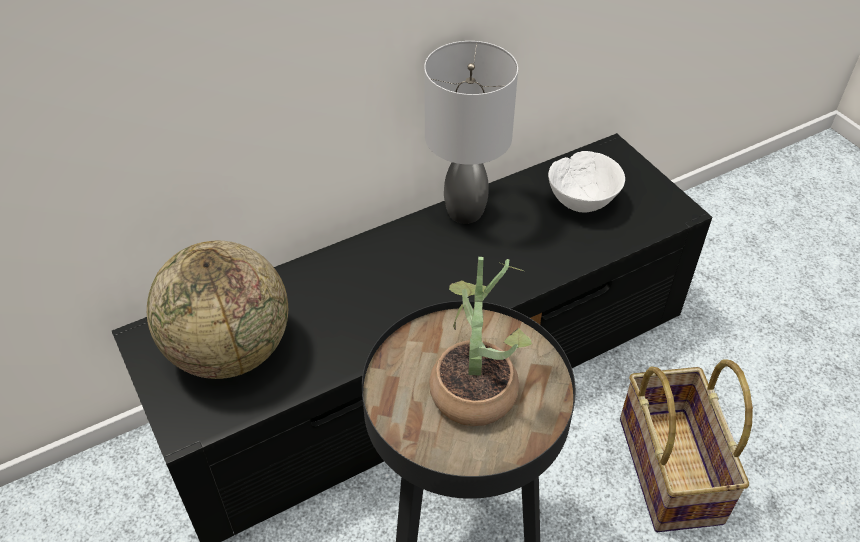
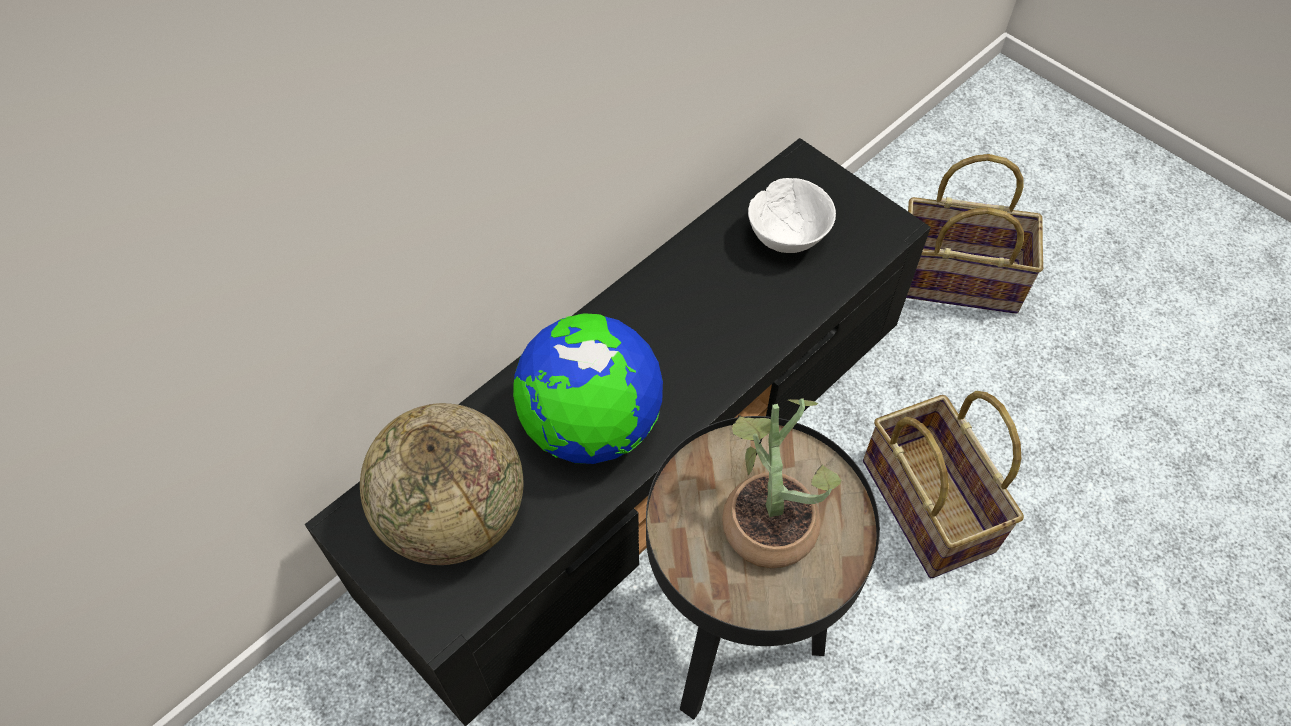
camera: 15 degrees left, 10 degrees up
(367, 308) = (591, 426): none -> globe
(465, 211) = (661, 277): grey table lamp -> none
(746, 291) = (956, 278): none -> basket

